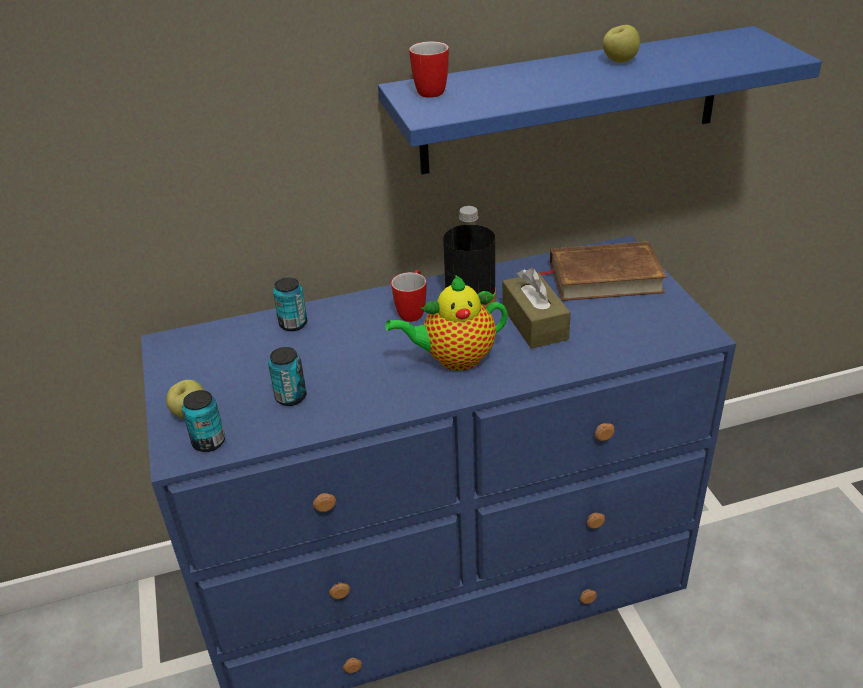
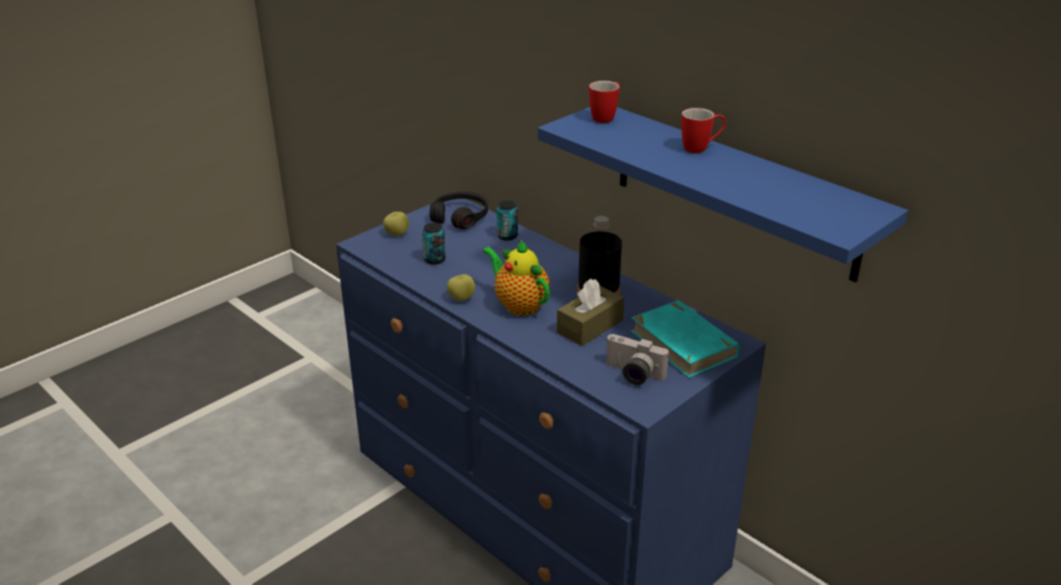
camera: 60 degrees right, 5 degrees down
(207, 347) = (460, 217): none -> black headphones
(209, 442) = (377, 248): can -> none
(413, 311) = (560, 274): mug -> mug (701, 148)
(604, 277) = (683, 343): brown book -> turquoise book
(619, 61) = (739, 168): apple -> apple (461, 299)
(641, 324) = (632, 375): none -> camera

